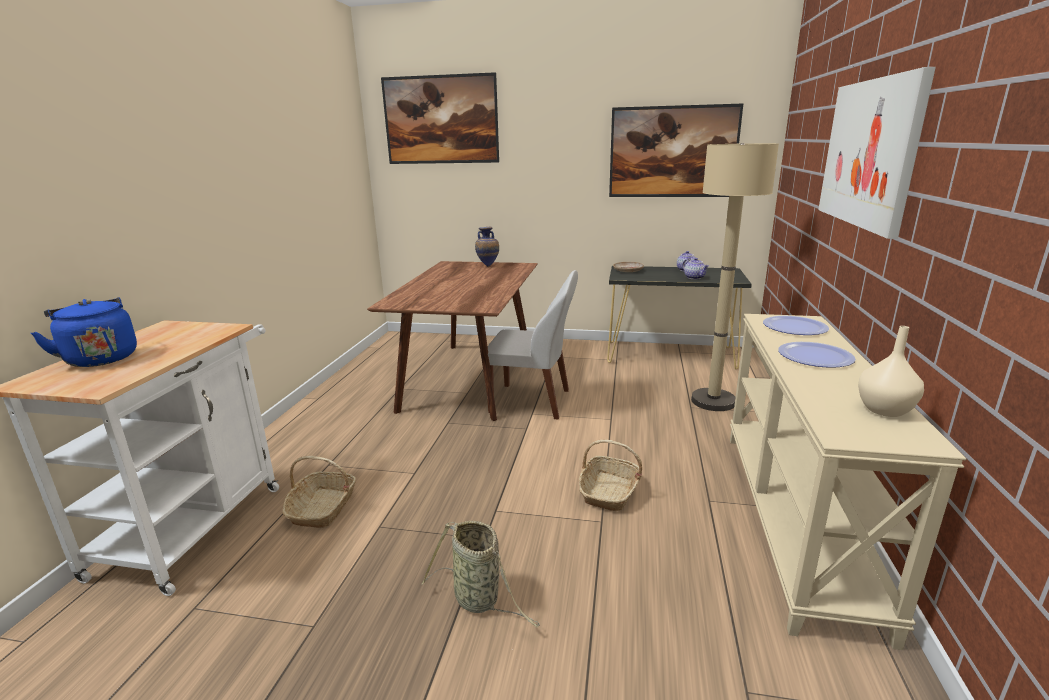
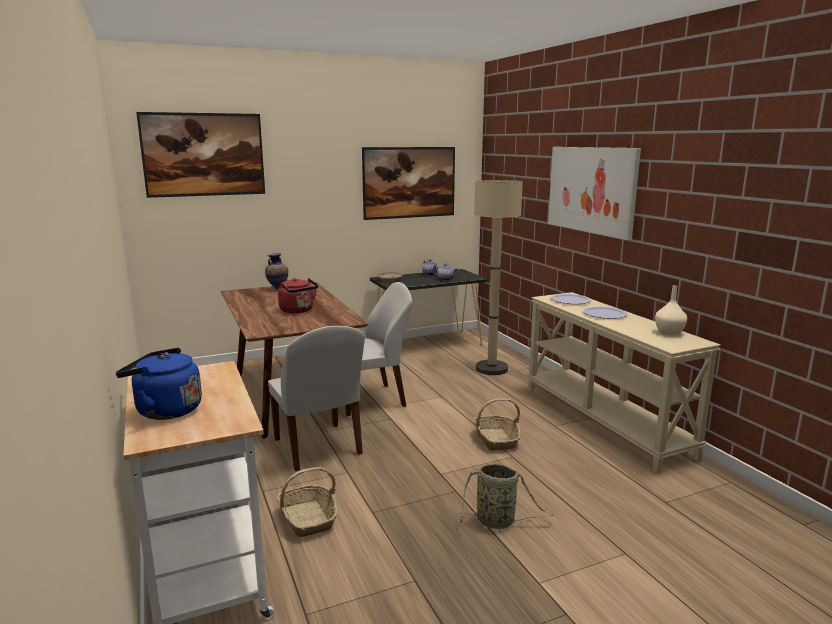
camera: 35 degrees left, 5 degrees down
(423, 438) = (318, 448): none -> white chair
(462, 289) = (298, 310): none -> red kettle

